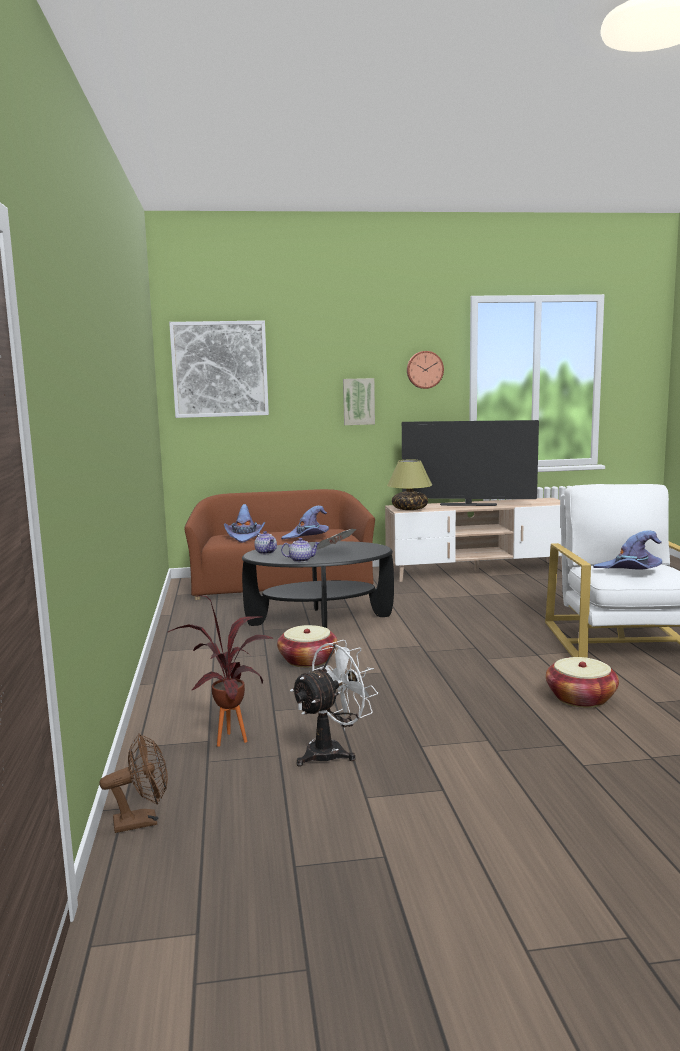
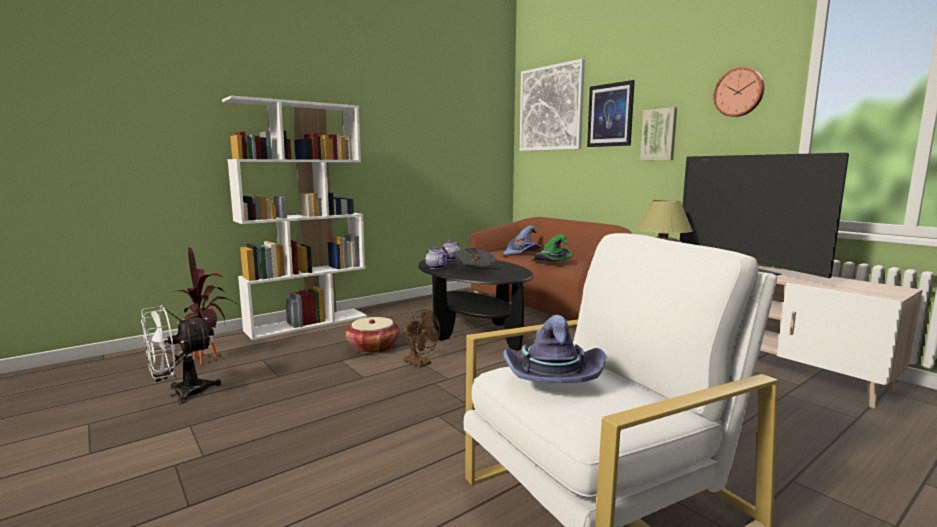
camera: 60 degrees right, 0 degrees up
(143, 821) = (82, 367): brown fan -> brown fan (421, 363)
(171, 681) = (308, 323): none -> white bookcase
(302, 381) = (610, 115): none -> picture
(307, 537) = (551, 263): purple hat -> green hat
(332, 751) = (181, 394): white fan -> white fan turned 120 degrees clockwise
(580, 698) = (340, 497): basket -> none

